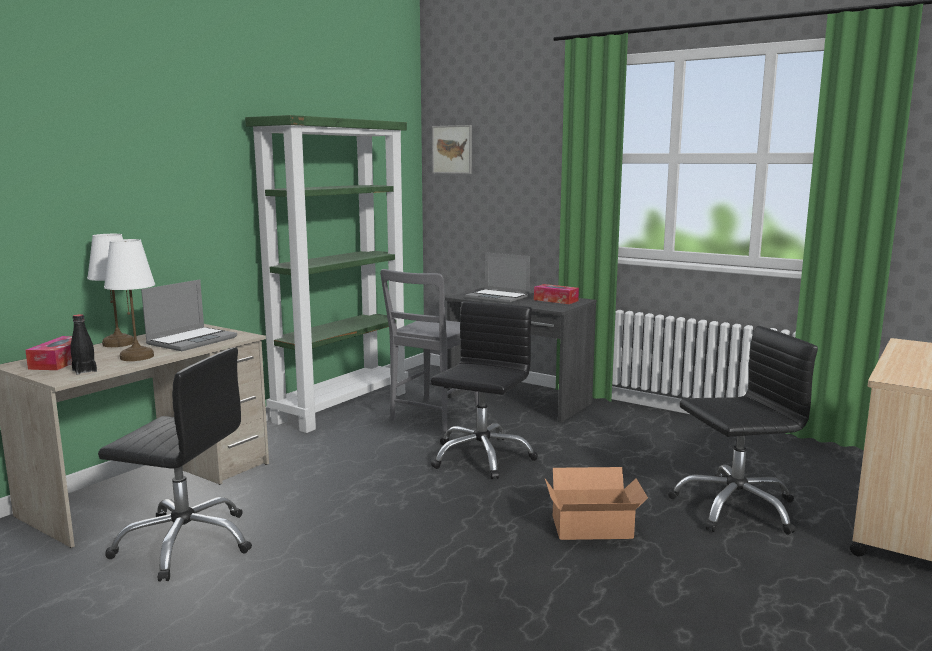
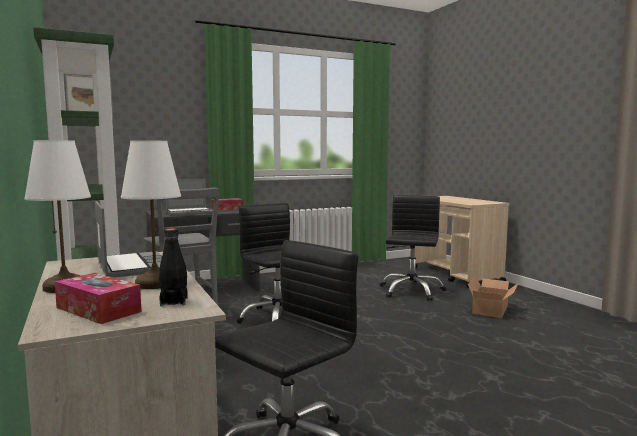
camera: 60 degrees left, 5 degrees down
(594, 529) = (406, 318): cardboard box -> cardboard box (492, 309)

